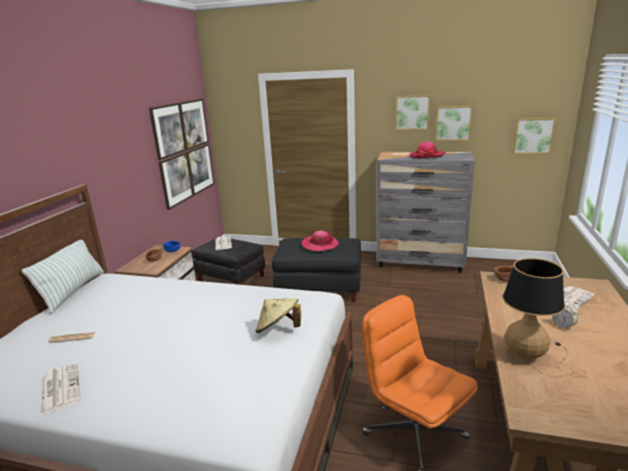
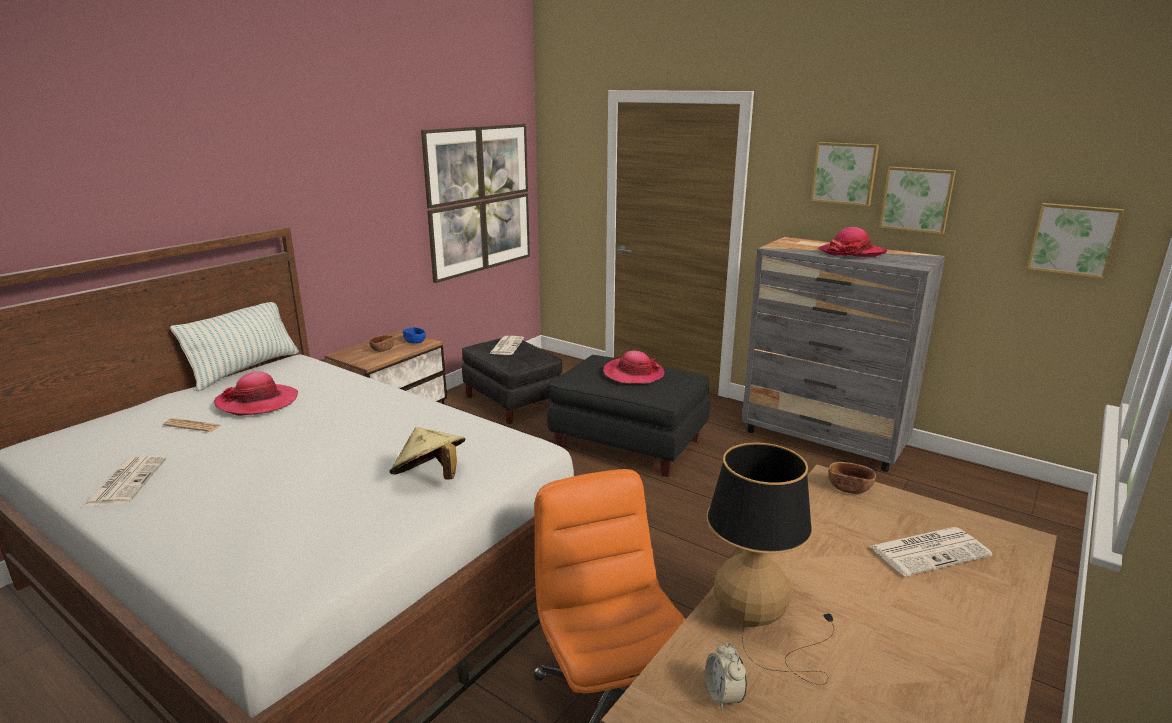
camera: 20 degrees right, 0 degrees up
(108, 311) = (257, 402): none -> hat
(563, 326) = (872, 591): alarm clock -> alarm clock (723, 696)

